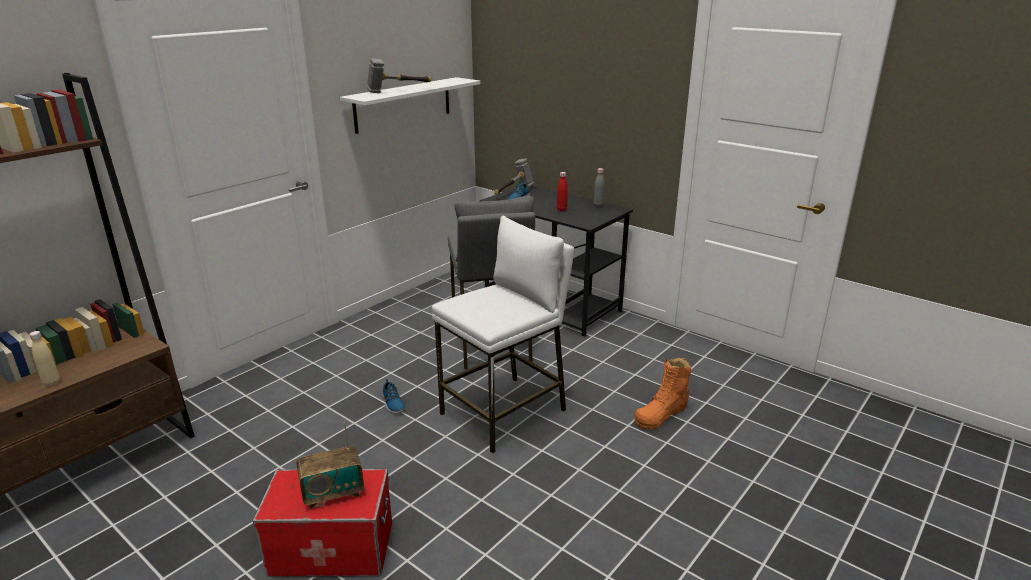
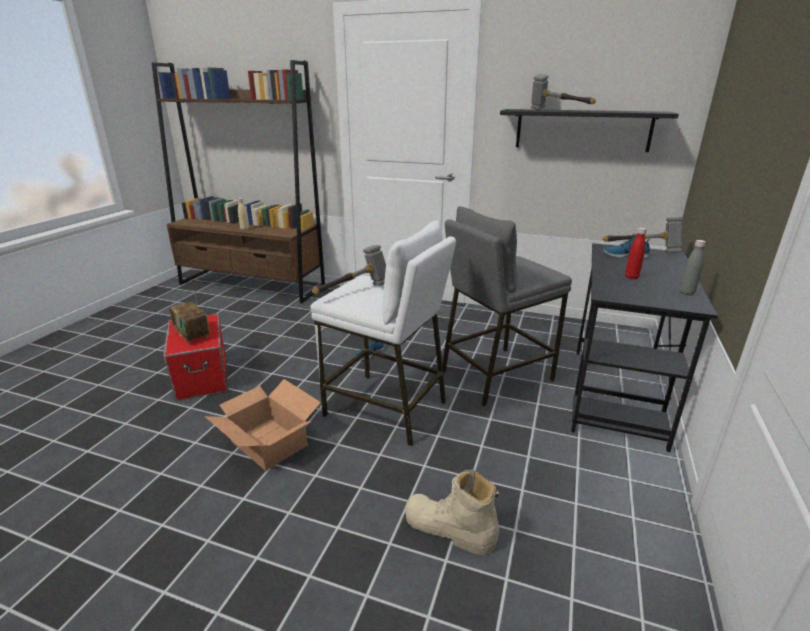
camera: 70 degrees right, 0 degrees up
(403, 104) = (582, 130): white shelf -> black shelf
(485, 311) = (354, 291): none -> hammer
(518, 495) = (268, 444): none -> cardboard box
(661, 413) = (449, 529): orange boot -> beige boot

